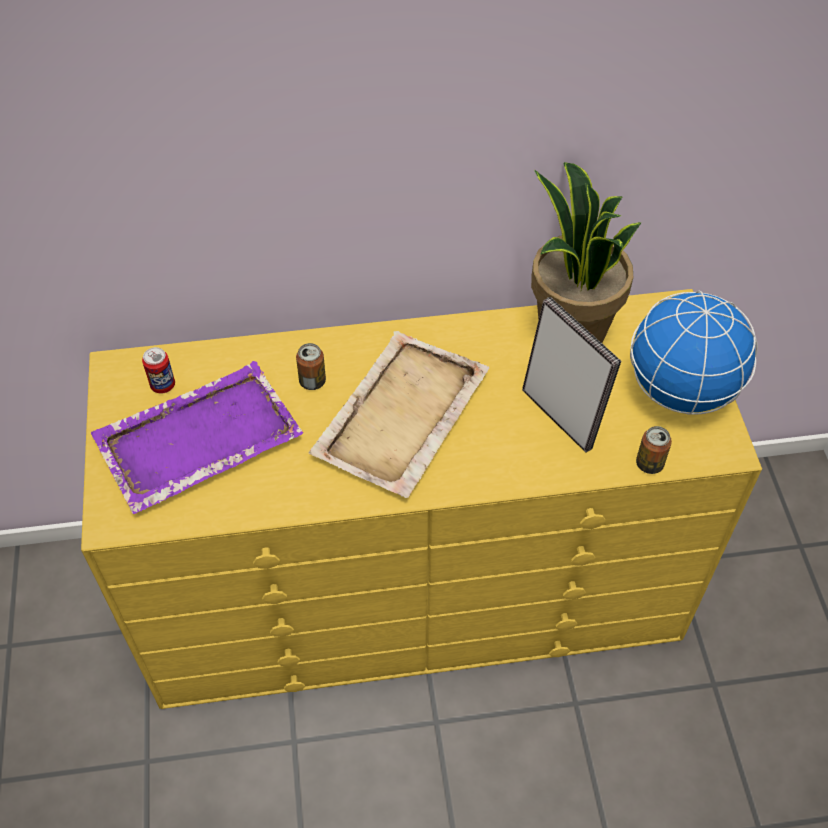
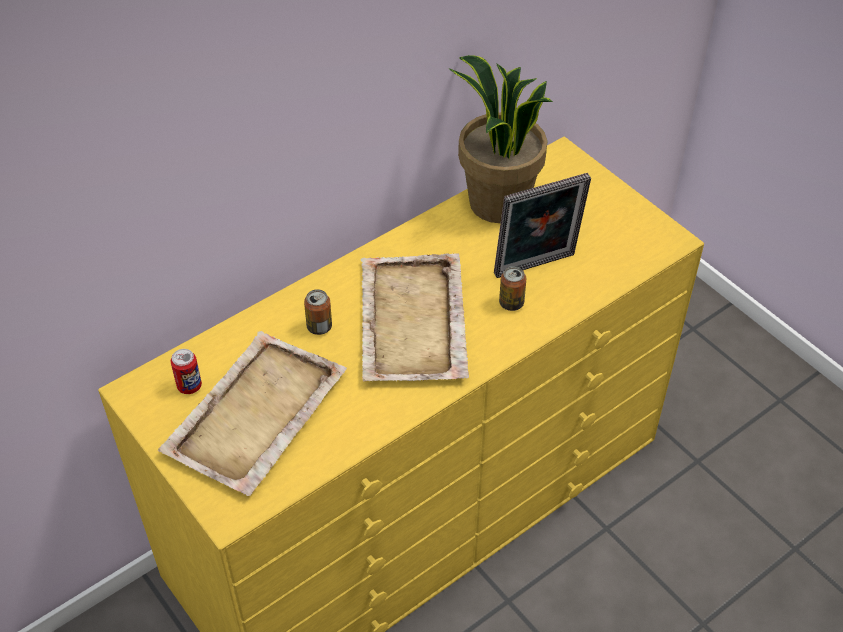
camera: 30 degrees left, 5 degrees down
(196, 439) = (254, 415): purple tray -> beige tray
(561, 416) = (536, 267): picture frame -> picture frame turned 135 degrees clockwise
(649, 464) = (625, 273): can -> can (511, 303)
(681, 390) = (610, 211): globe -> none

